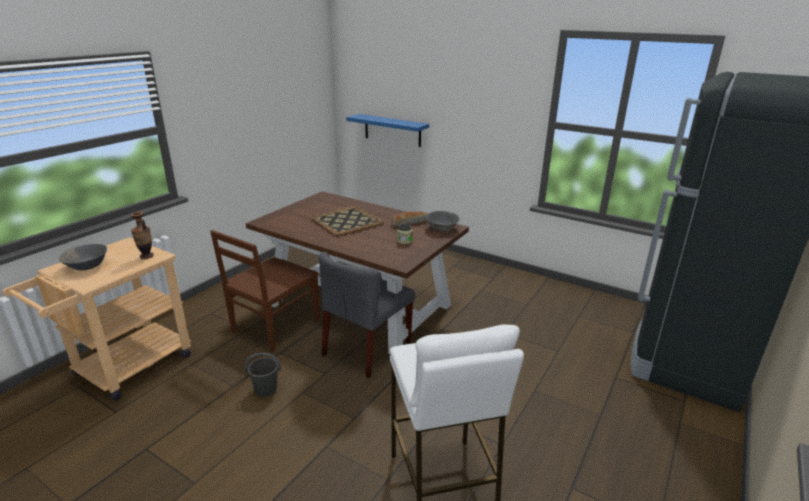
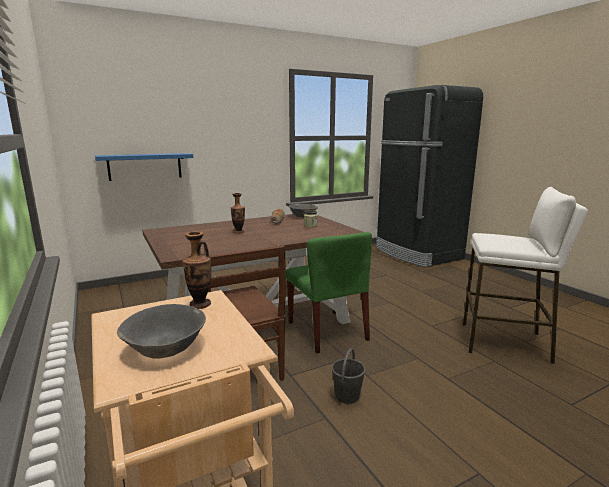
camera: 60 degrees left, 10 degrees down
(347, 221) = (238, 232): tray -> vase
(367, 349) = (327, 331): grey chair -> green chair

